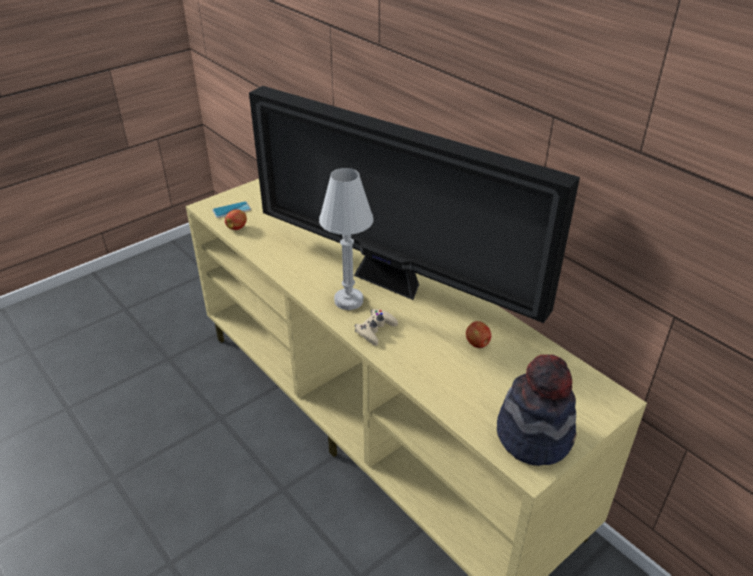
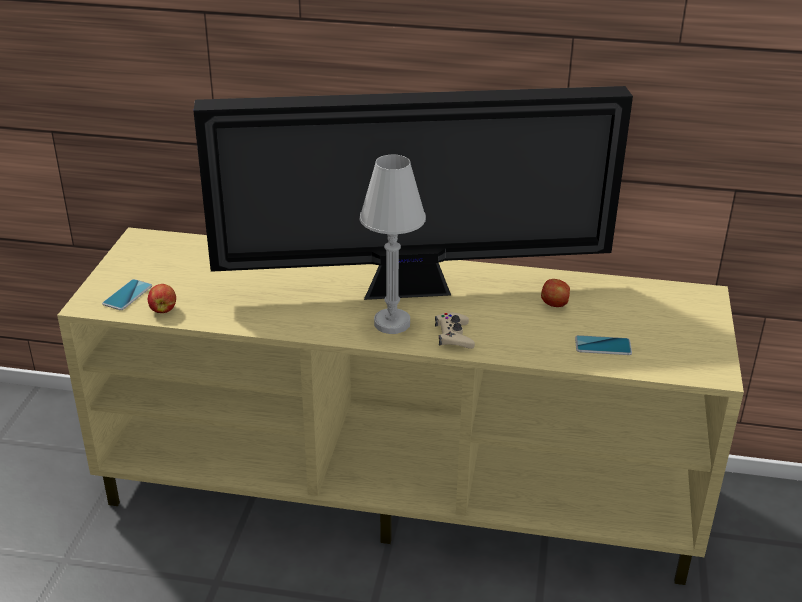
camera: 40 degrees left, 5 degrees down
(469, 395) = (603, 346): none -> phone
(534, 435) = (687, 349): hat -> none

